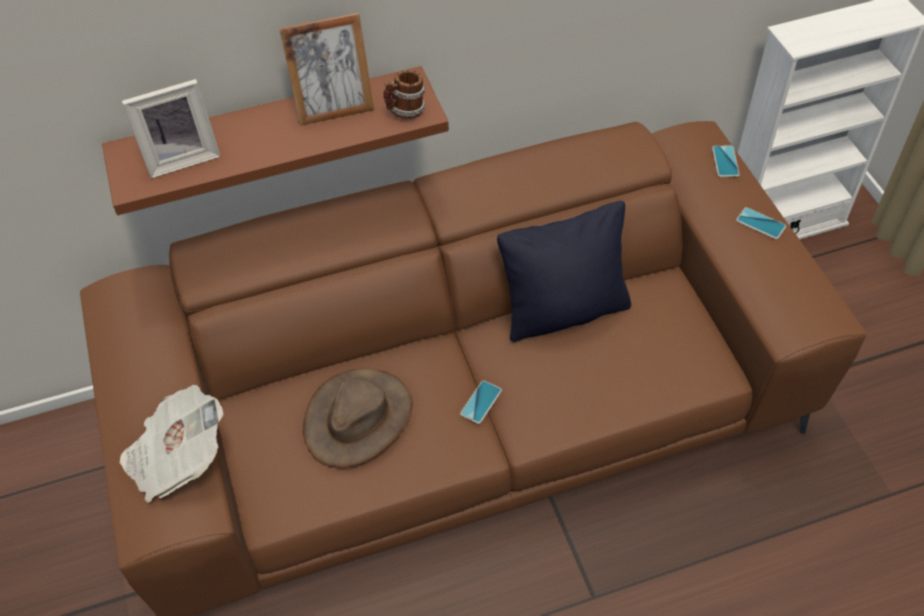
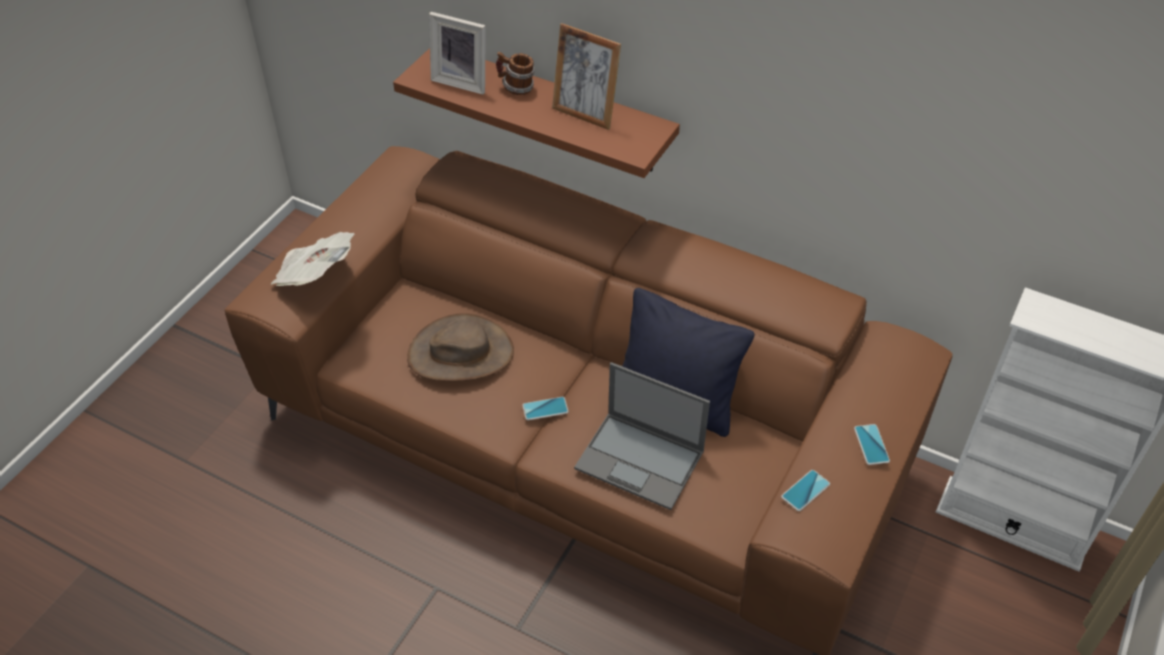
camera: 45 degrees right, 5 degrees down
(405, 112) = (626, 144): mug -> mug (516, 88)
(599, 376) = (641, 460): none -> laptop
(725, 162) = (909, 383): phone -> phone (805, 491)

